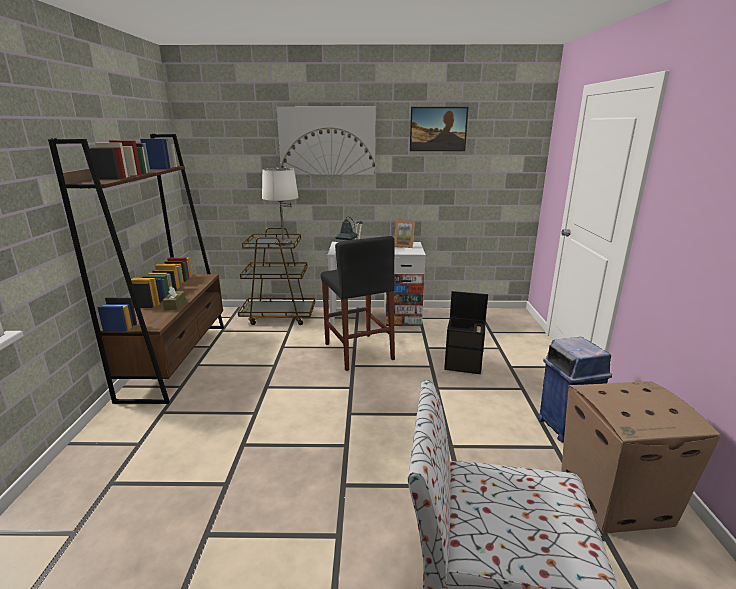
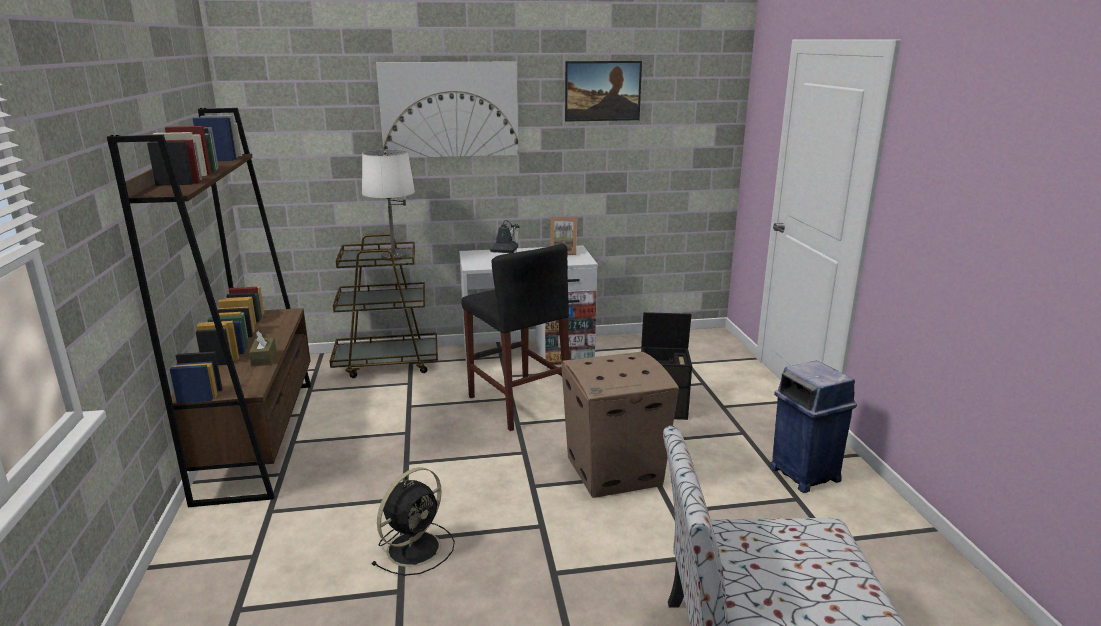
camera: 10 degrees left, 0 degrees up
(249, 451) = (415, 547): none -> black fan
(616, 499) = (875, 549): cardboard box -> cardboard box (615, 471)

